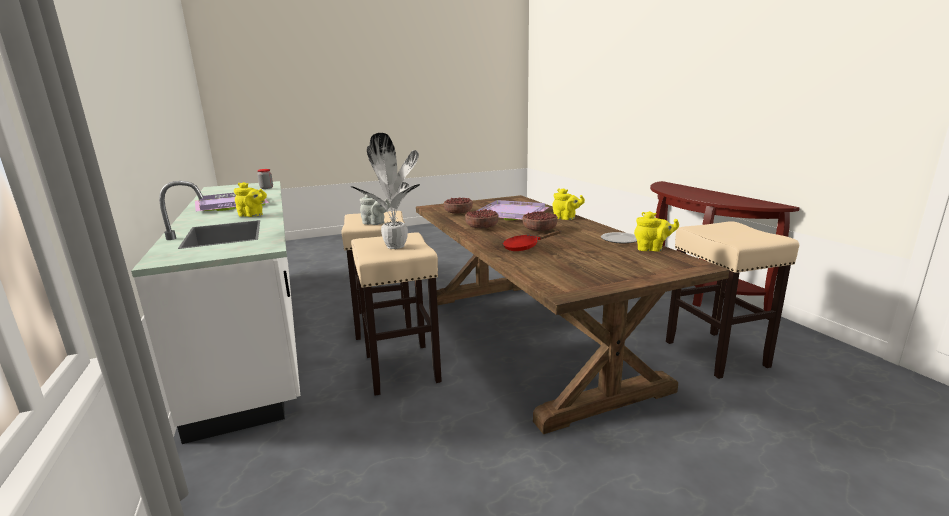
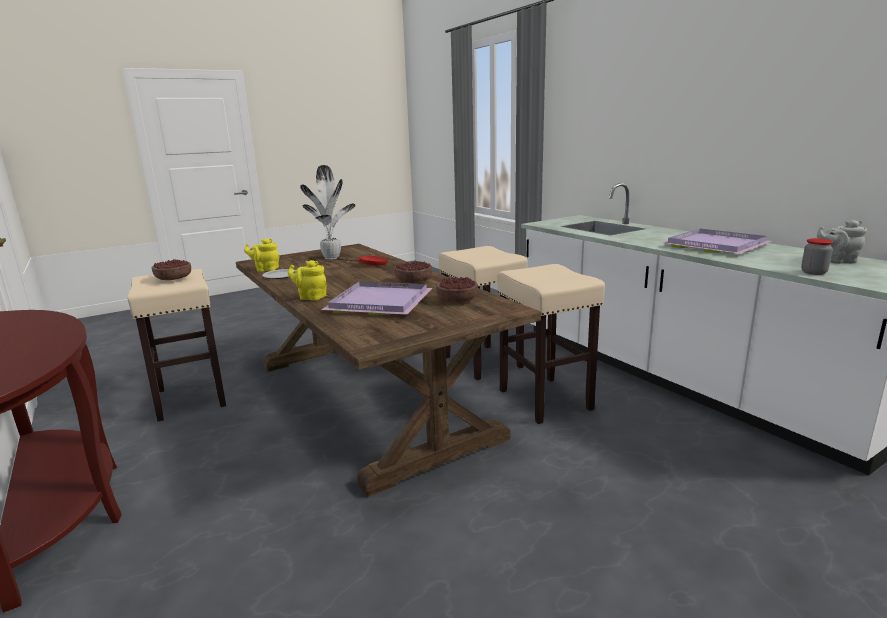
camera: 170 degrees right, 0 degrees up
(252, 215) = (633, 237): yellow teapot -> none
(375, 223) = (532, 269): grey teapot -> grey teapot (838, 261)
(395, 247) = (476, 253): potted plant -> potted plant (332, 257)
(539, 229) = (351, 281): bowl -> bowl (174, 278)

